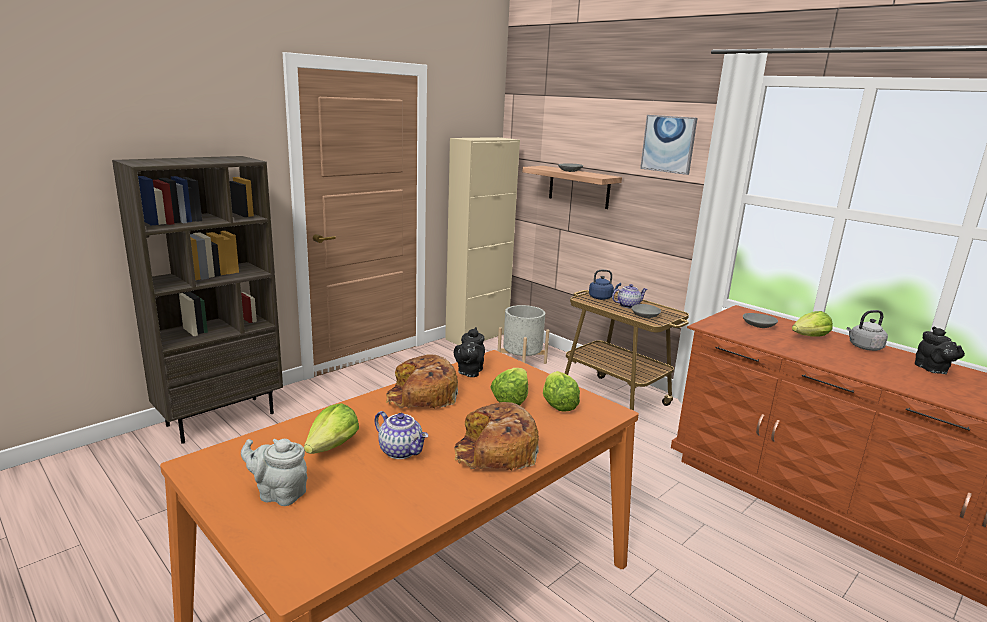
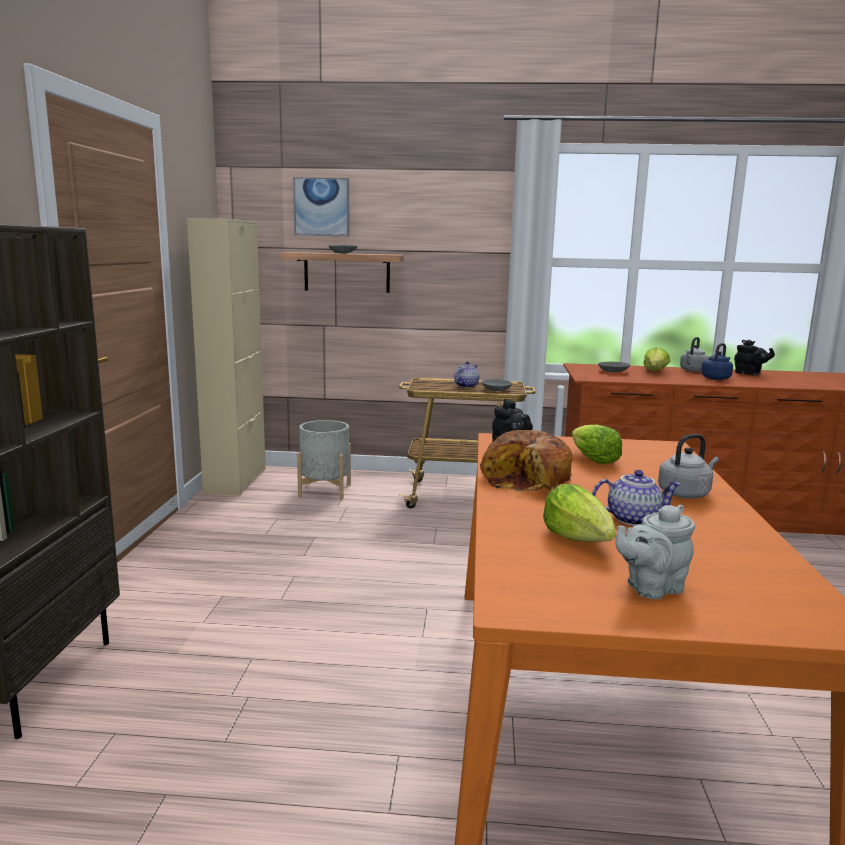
camera: 40 degrees left, 5 degrees down
(494, 452) = (685, 493): bread -> grey kettle
(558, 403) = (628, 452): lettuce -> none
(601, 298) = (431, 385): blue kettle -> blue kettle (716, 378)
(668, 144) = (456, 214): picture -> picture (321, 207)

